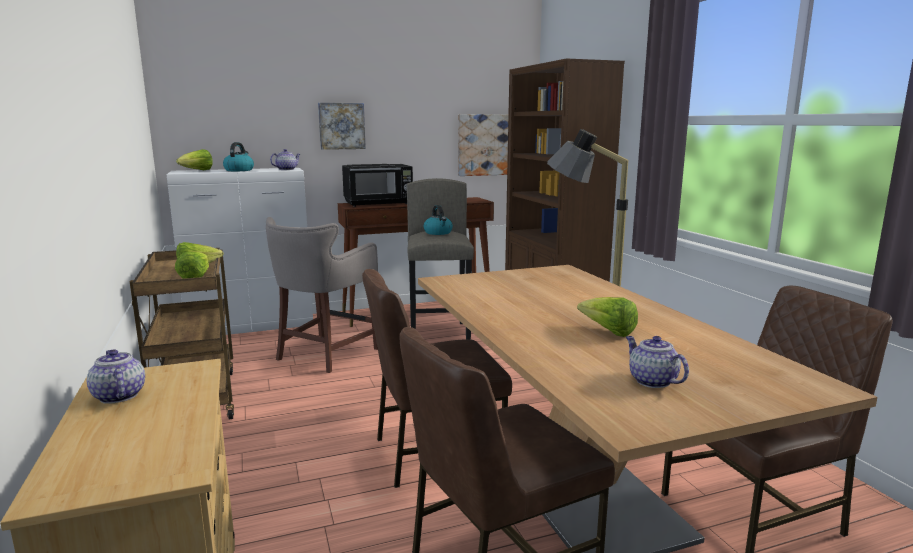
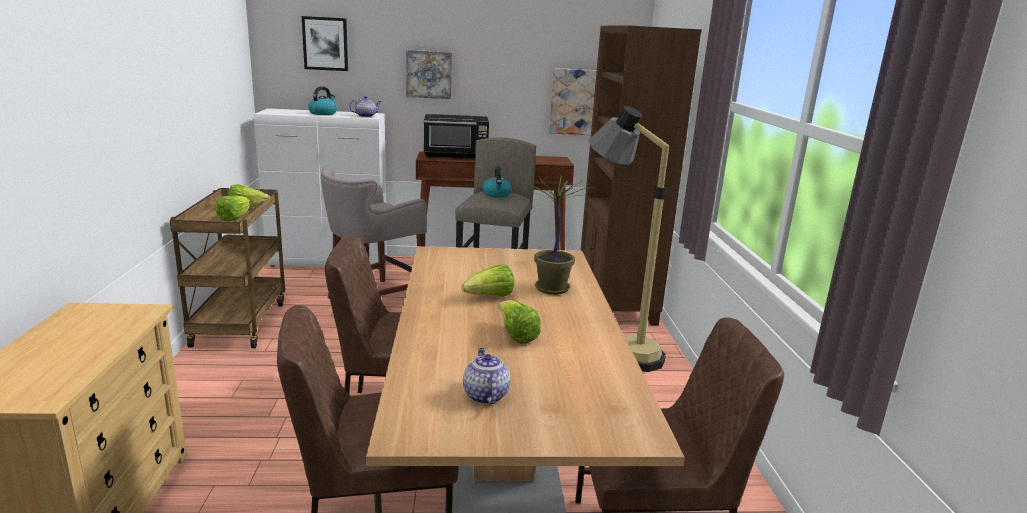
camera: 15 degrees right, 5 degrees up
(118, 396) = (69, 326): teapot -> none
(197, 170) = (287, 110): lettuce -> lettuce (490, 298)
(232, 99) = (325, 43): none -> picture
(584, 294) = (550, 288): none -> potted plant

